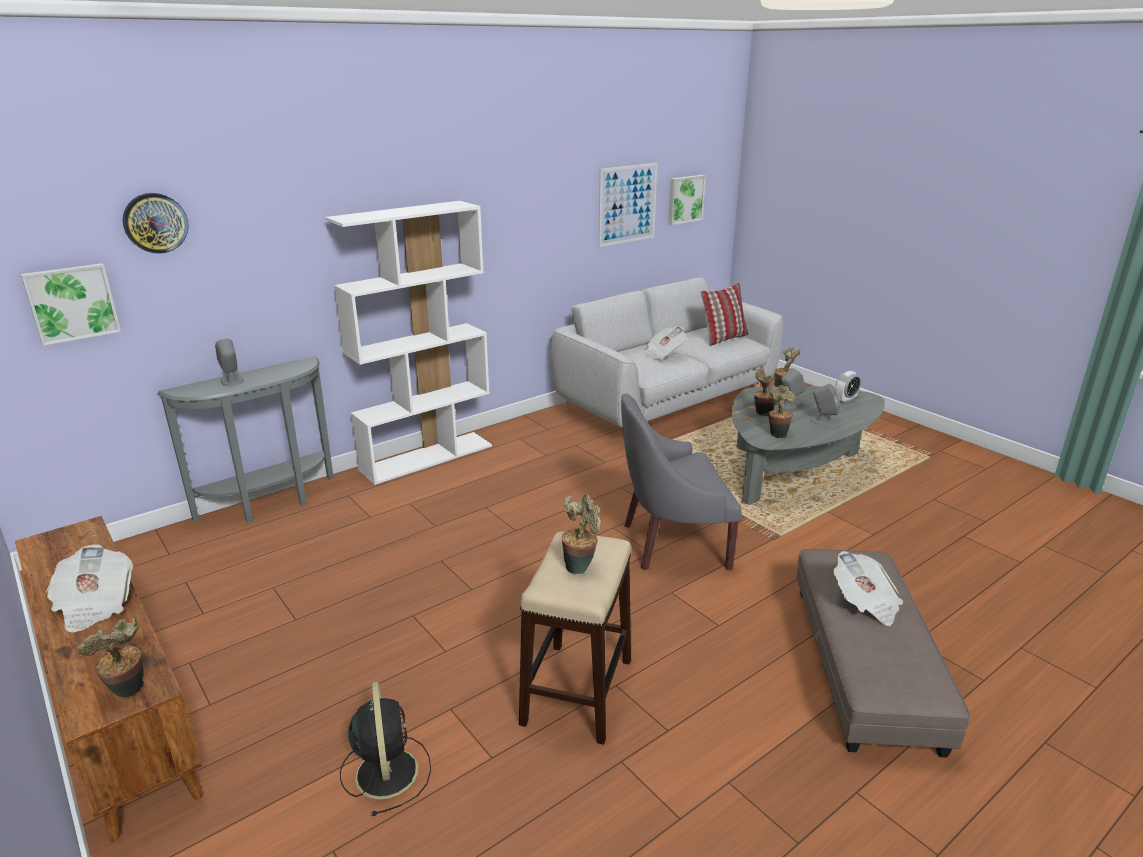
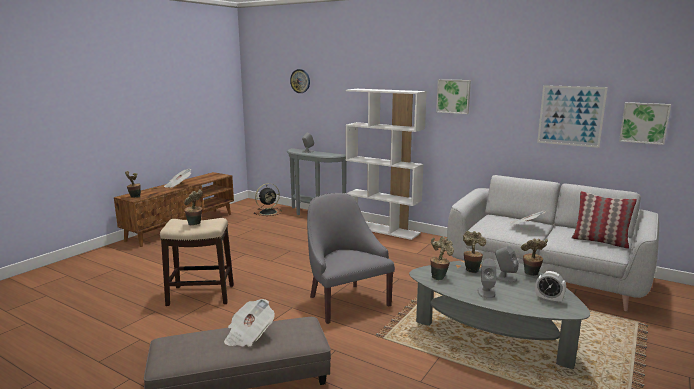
camera: 70 degrees right, 10 degrees down
(72, 303) = (274, 106): picture -> picture (453, 96)
(386, 770) = (151, 269): black fan -> black fan (269, 212)

